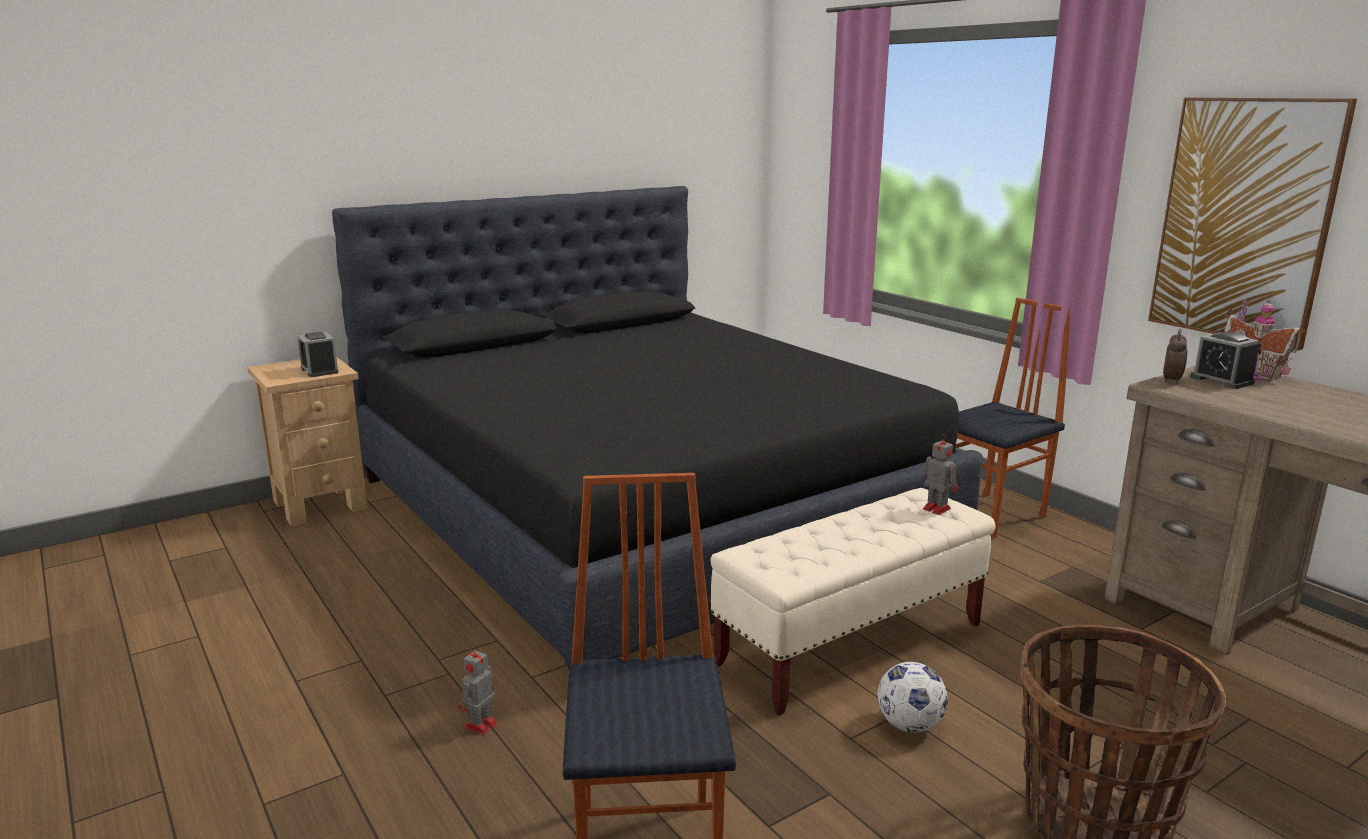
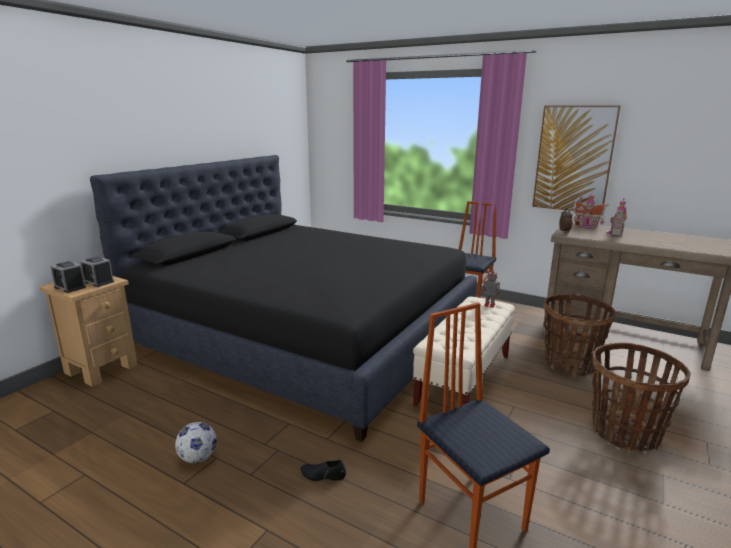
camera: 25 degrees left, 0 degrees up
(479, 726) = (323, 475): toy robot -> black shoe
(910, 725) = (522, 411): football -> football (198, 458)
(1106, 669) = (569, 364): none -> basket
(1221, 380) = (580, 229): alarm clock -> alarm clock (70, 287)
(1298, 397) = (614, 232): none -> toy house

